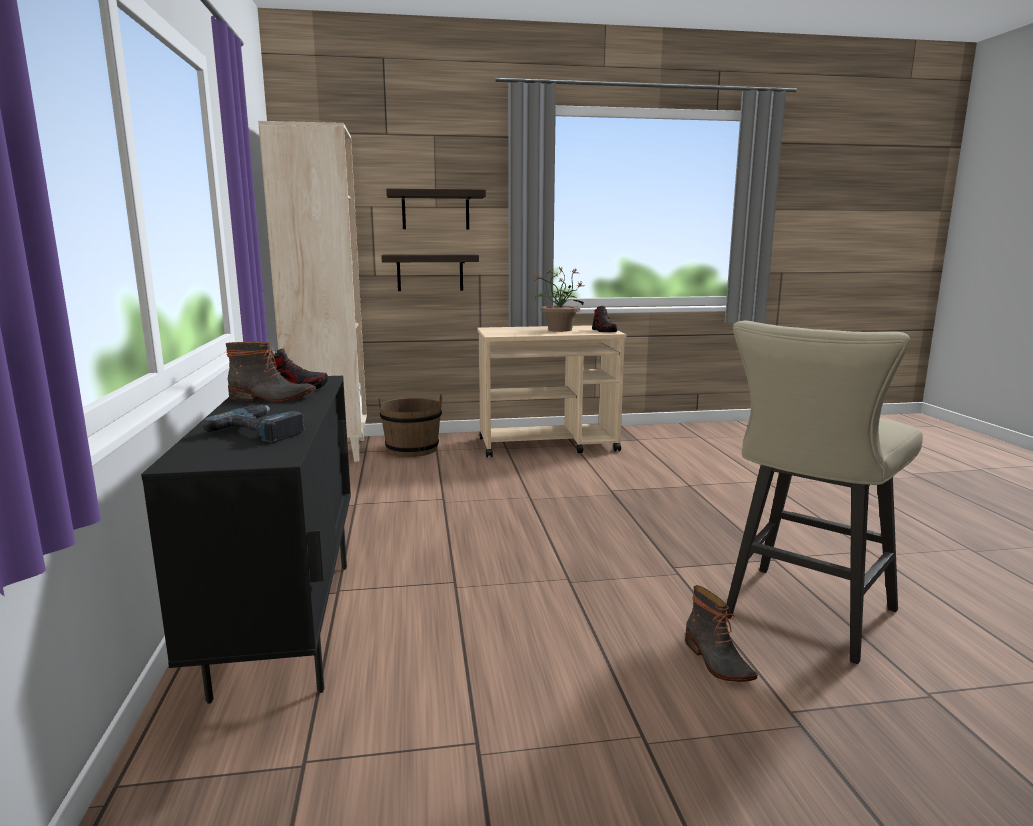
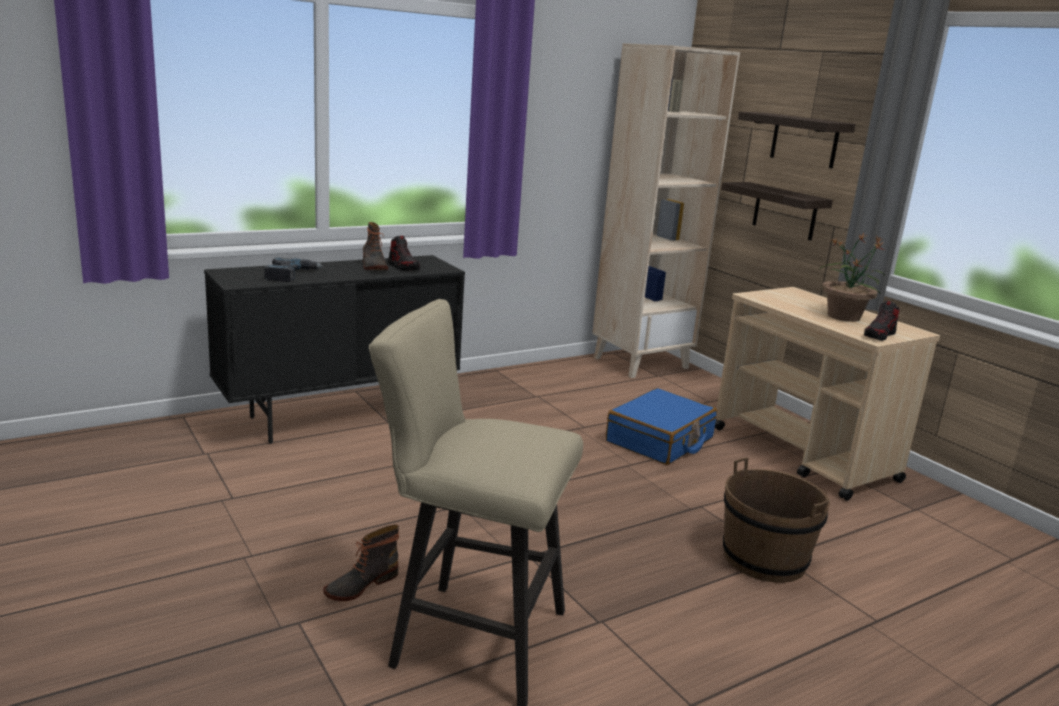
camera: 65 degrees right, 5 degrees up
(412, 449) = (690, 392): brown bucket -> brown bucket (764, 559)
(493, 478) = (660, 440): none -> blue suitcase

